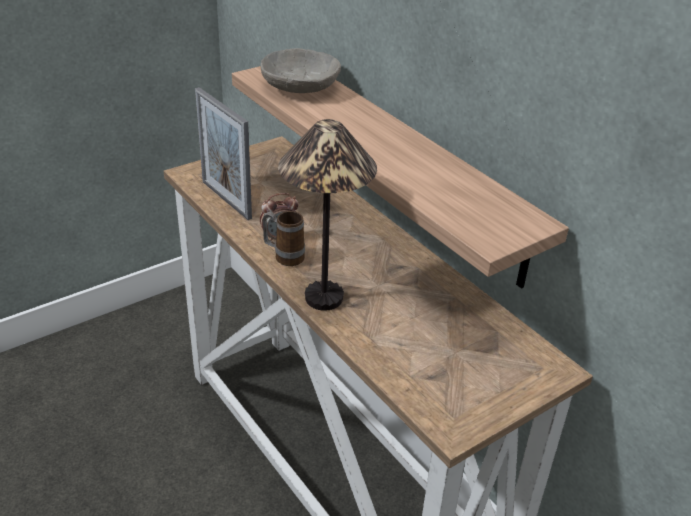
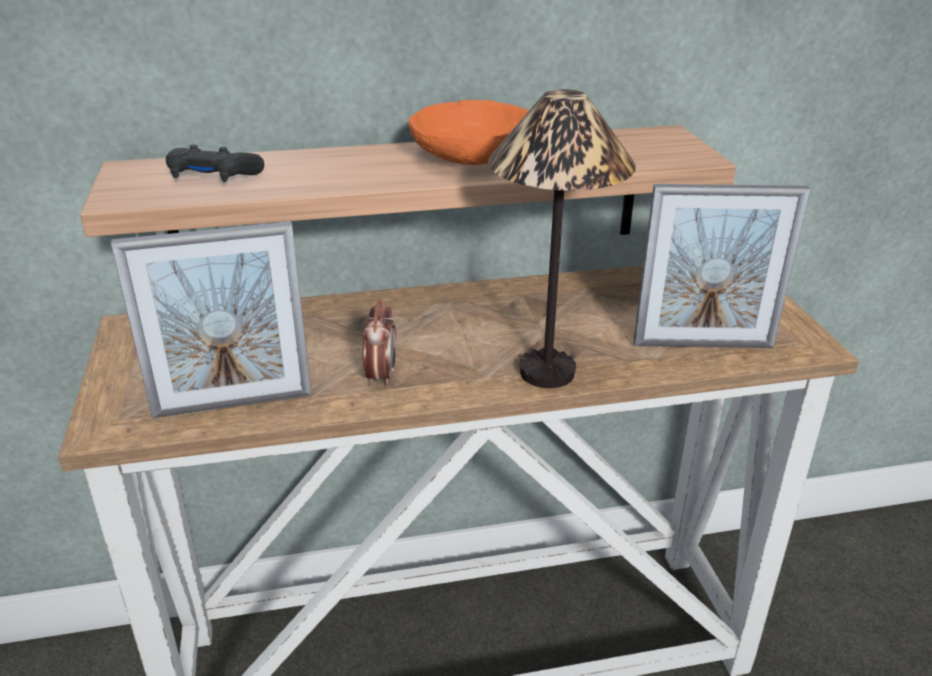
camera: 65 degrees left, 5 degrees down
(284, 257) = (432, 383): mug -> none
(299, 88) = (213, 177): grey bowl -> black game controller
(400, 153) = (472, 158): none -> orange bowl
(409, 365) = (703, 345): none -> picture frame

